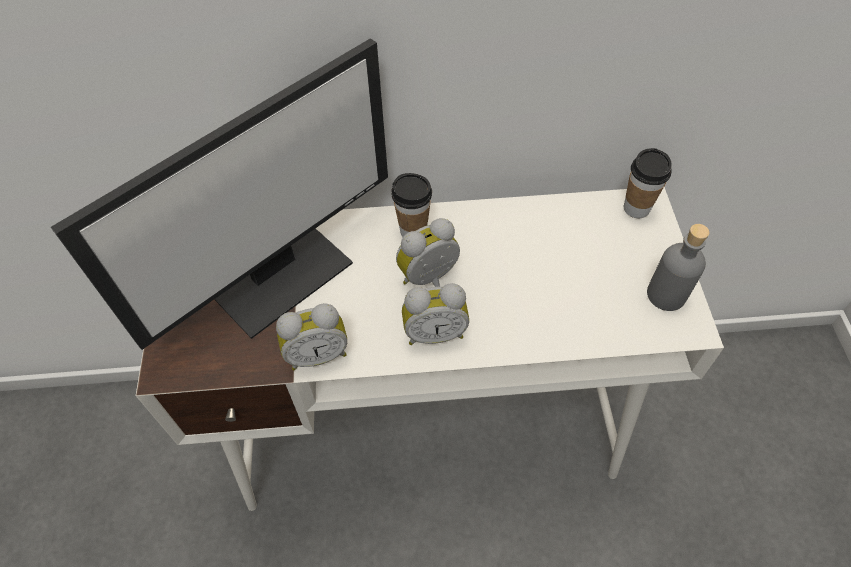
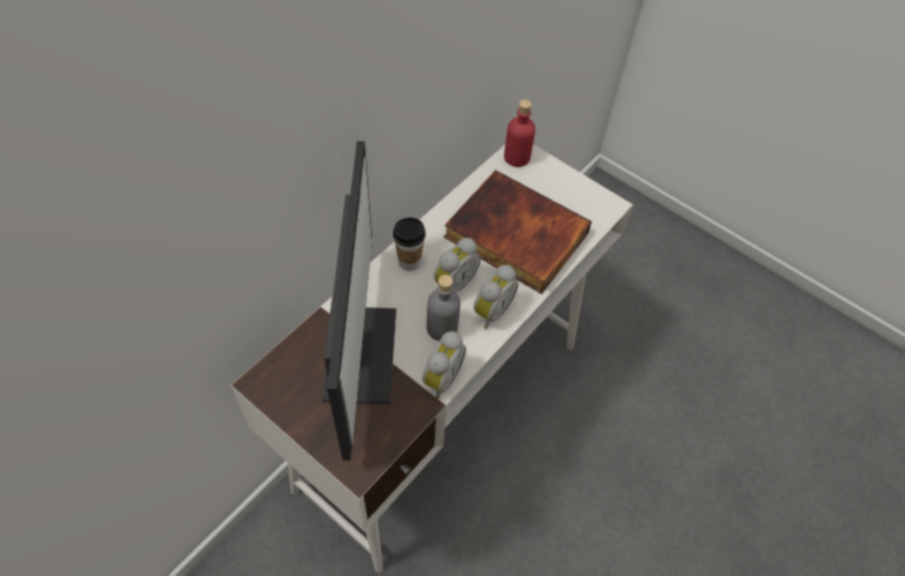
camera: 50 degrees left, 0 degrees up
(430, 279) = (453, 283): alarm clock -> alarm clock turned 150 degrees counterclockwise
(542, 281) = (514, 236): none -> book
(636, 208) = (516, 157): cup -> red bottle
(666, 295) = (581, 196): grey bottle -> grey bottle (442, 328)

